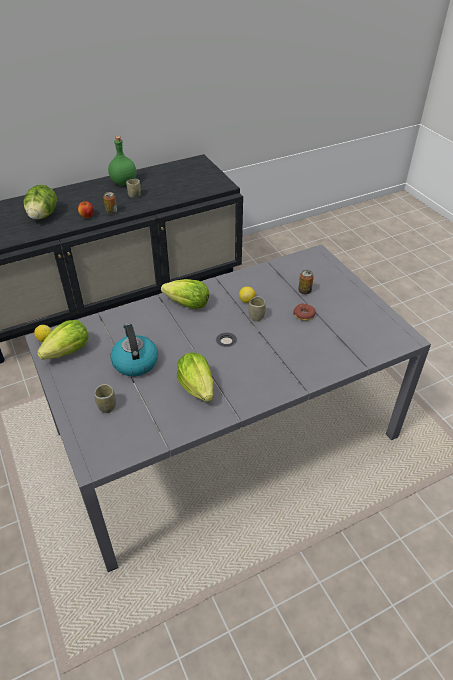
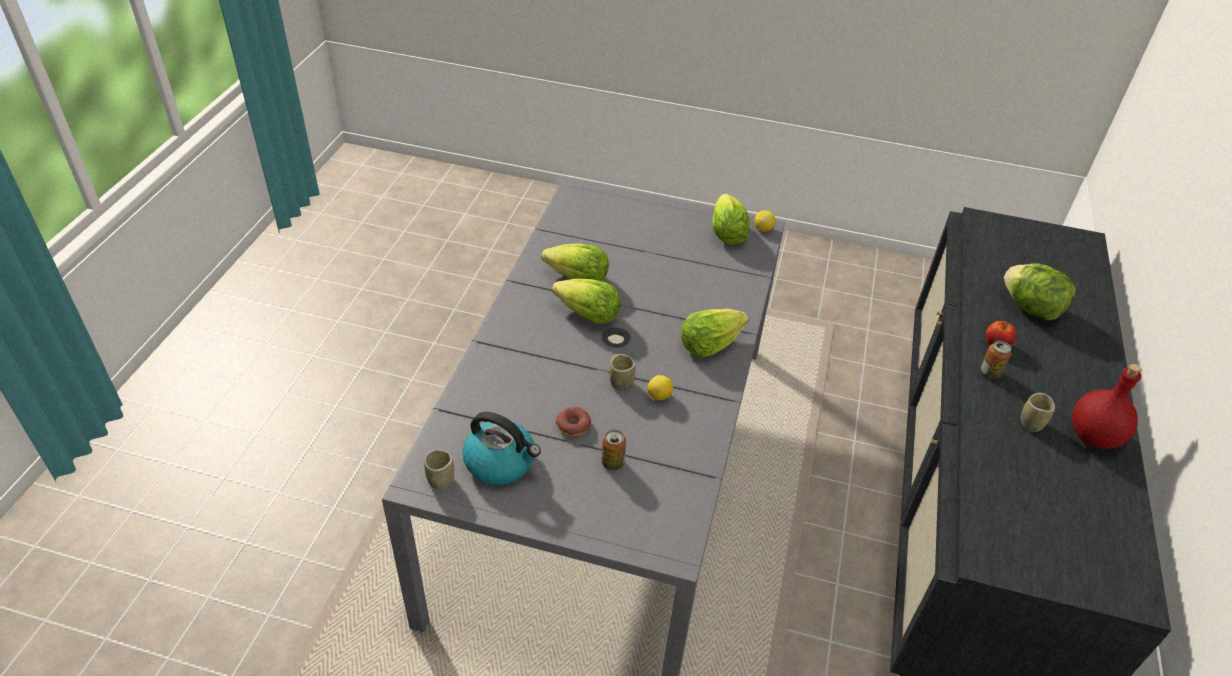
camera: 130 degrees right, 0 degrees up
(107, 406) = (625, 222): cup -> cup (441, 480)
(124, 183) = (1092, 436): green bottle -> red bottle
(135, 362) = (661, 262): kettle -> kettle (501, 462)
(224, 360) = (588, 315): none -> lettuce

